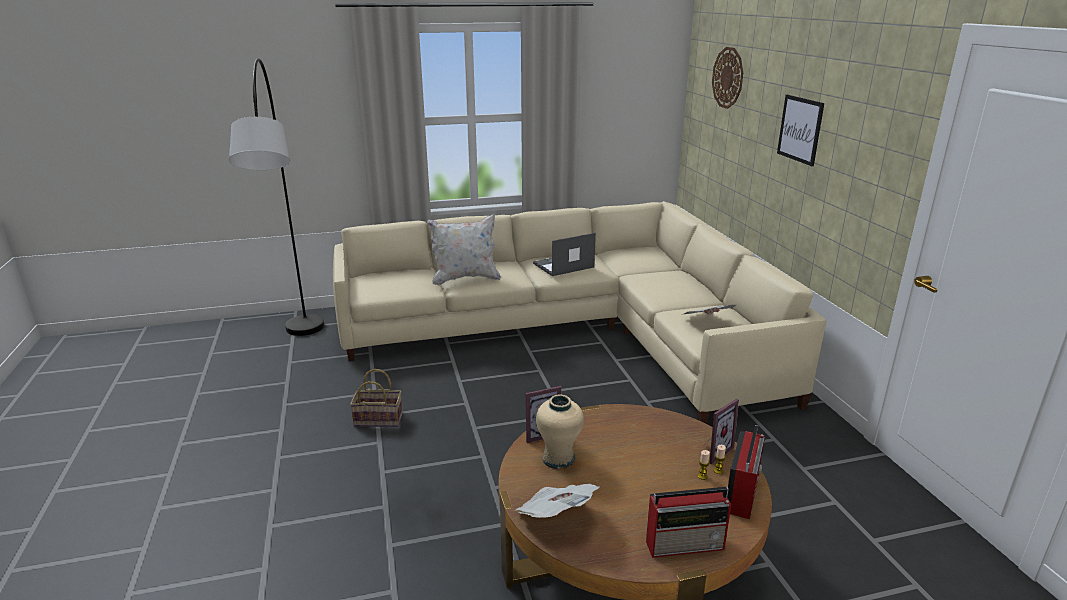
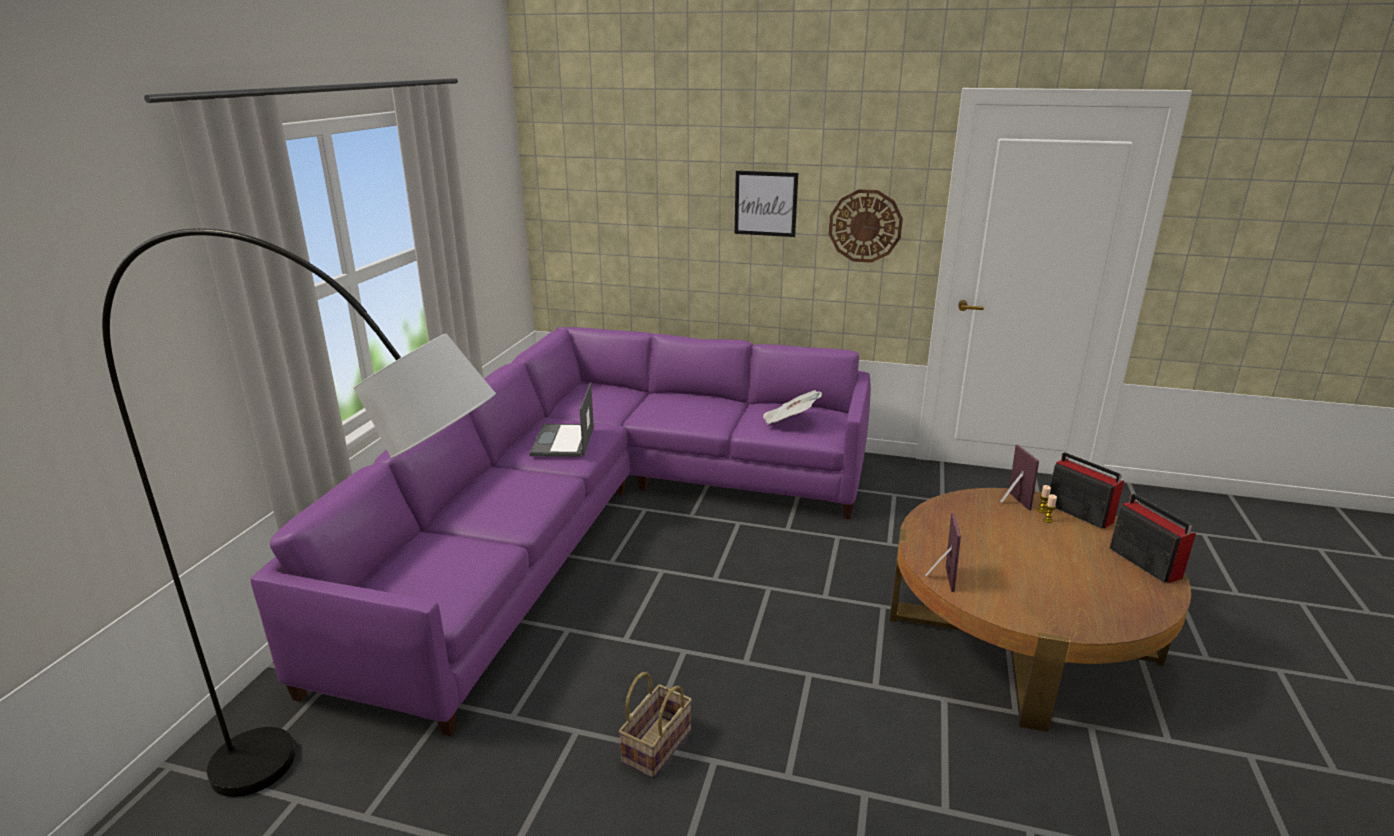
camera: 60 degrees left, 0 degrees up
(465, 278) = (504, 513): white pillow -> none
(556, 516) = (1089, 614): newspaper -> none
(558, 458) = (991, 582): beige vase -> none
(577, 331) = (603, 515): beige sofa -> purple sofa
(686, 544) = (1143, 562): radio -> radio turned 45 degrees counterclockwise
(728, 77) = (618, 163): wall clock -> wall clock (865, 226)

